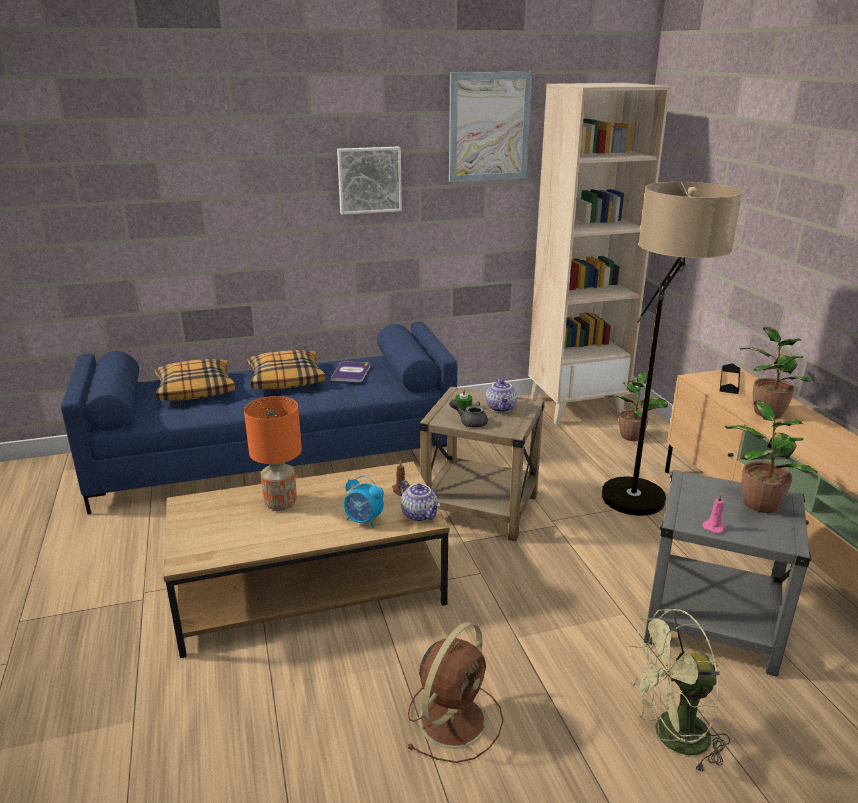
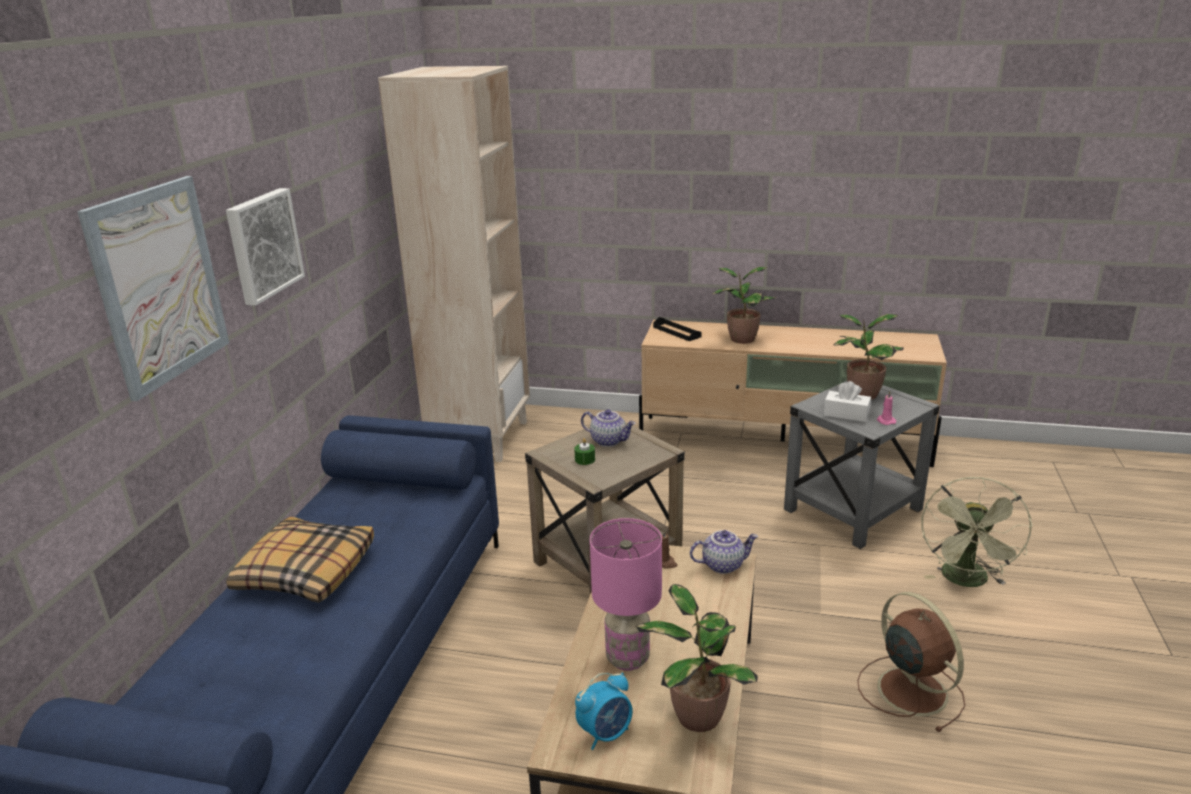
camera: 60 degrees left, 0 degrees up
(195, 389) = (224, 667): pillow -> none
(280, 504) = (628, 659): orange table lamp -> pink table lamp
(351, 372) = (360, 515): book -> none
(364, 521) = (709, 604): alarm clock -> alarm clock (606, 733)
(470, 422) = (622, 465): grey teapot -> none
(489, 127) = (342, 141): picture -> picture (159, 284)
(631, 435) = (566, 433): potted plant -> potted plant (696, 714)
(638, 512) = (688, 480): floor lamp -> none
(696, 501) = (846, 414): none -> white tissue box

